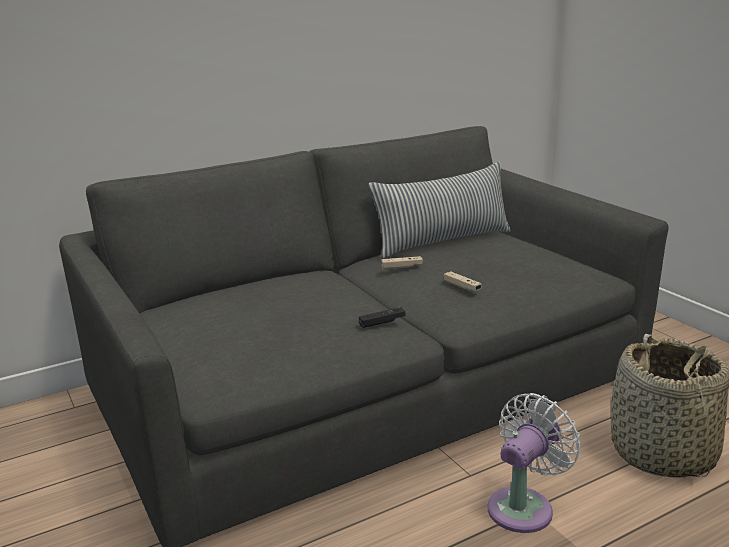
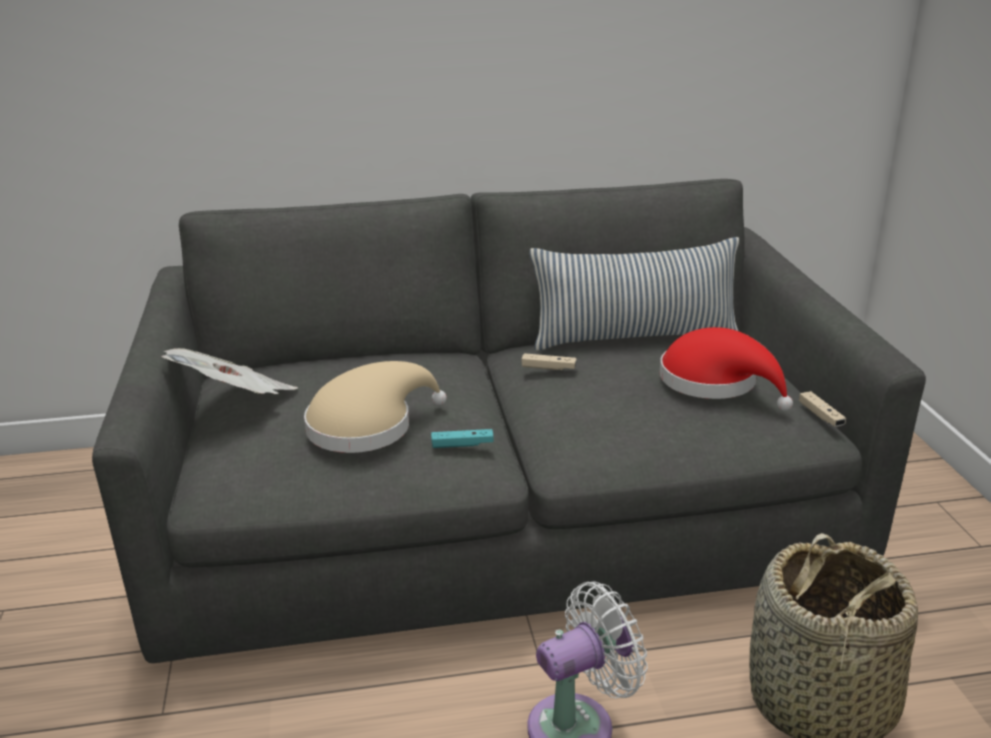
camera: 20 degrees right, 5 degrees up
(182, 324) = (236, 401): none -> newspaper
(303, 322) = (367, 426): none -> beige hat
(382, 322) = (462, 445): black game controller -> turquoise game controller
(462, 286) = (601, 412): beige game controller -> beige game controller (820, 415)
(521, 258) = (715, 382): none -> red hat

